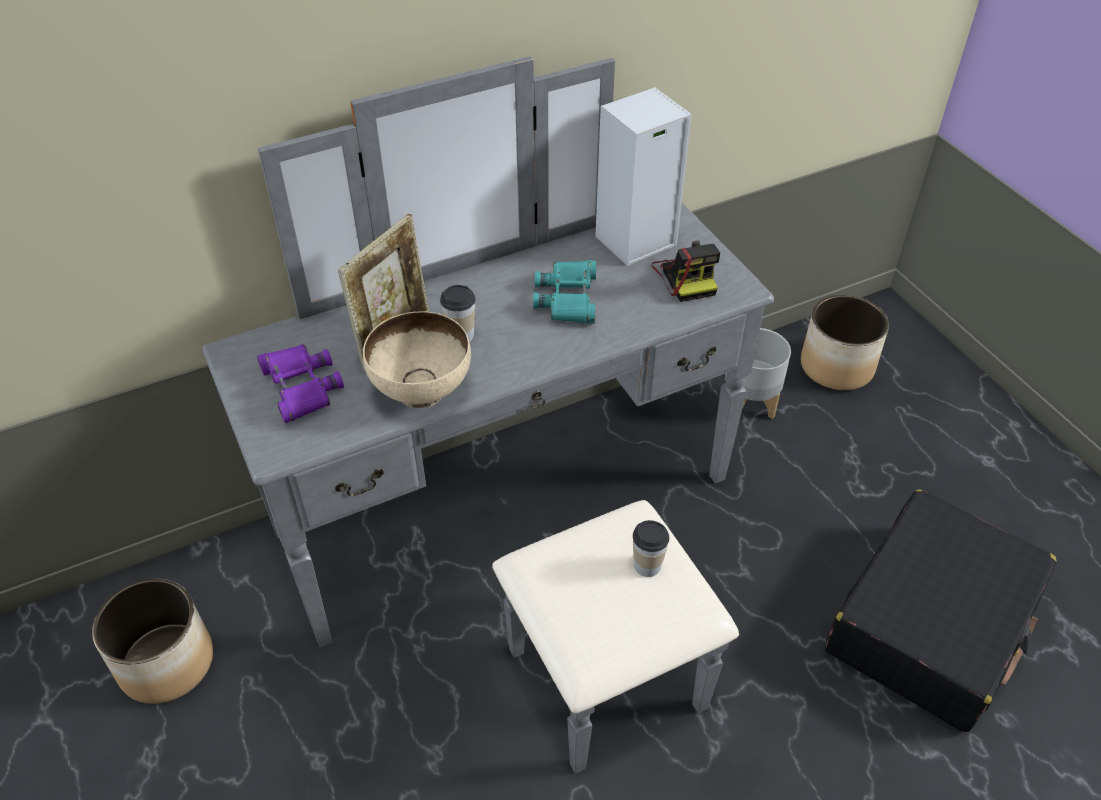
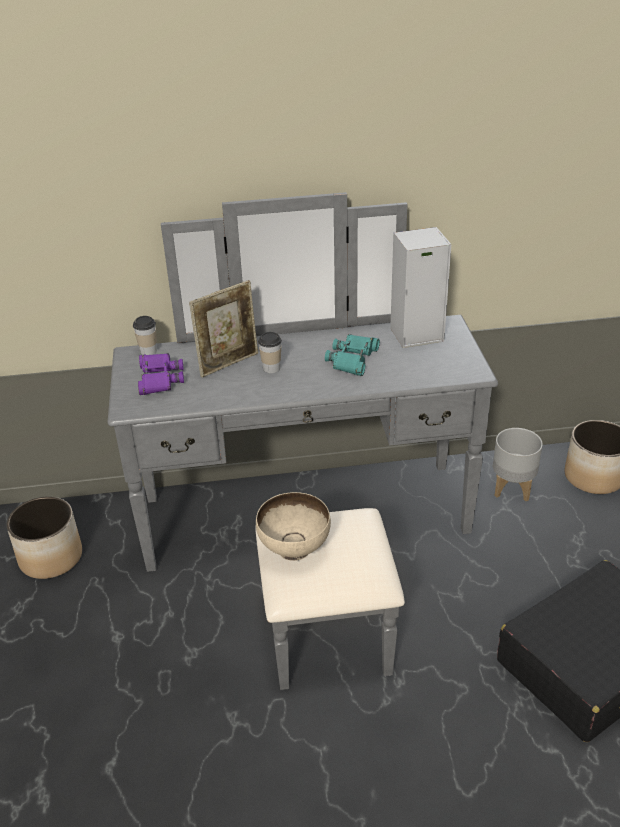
camera: 20 degrees right, 10 degrees down
(422, 393) = (230, 394): beige bowl -> beige bowl (294, 549)
(647, 565) = (354, 543): cup -> cup (148, 351)
(686, 277) = (440, 360): camera -> none

